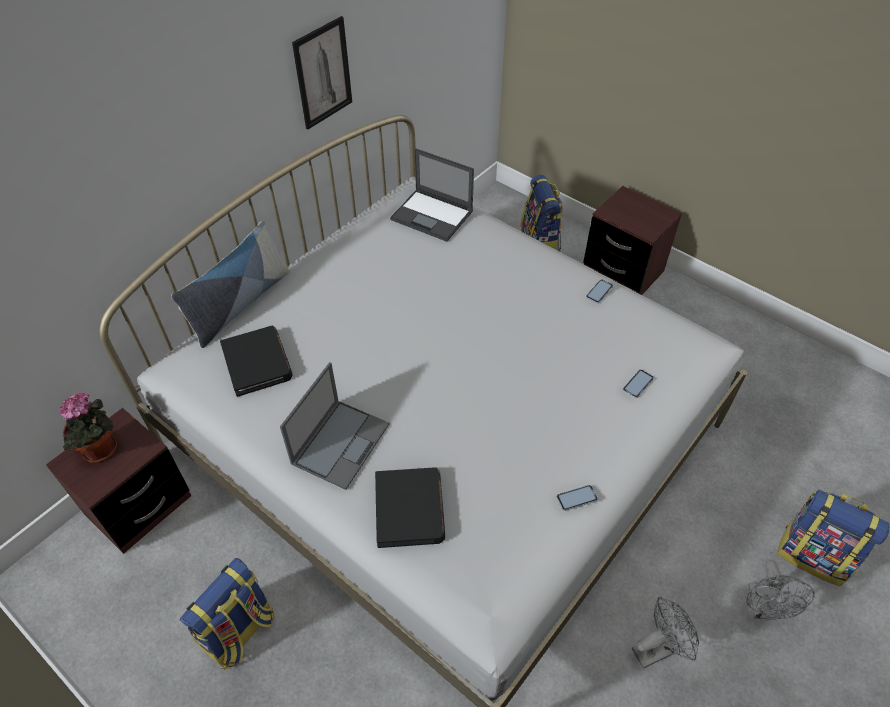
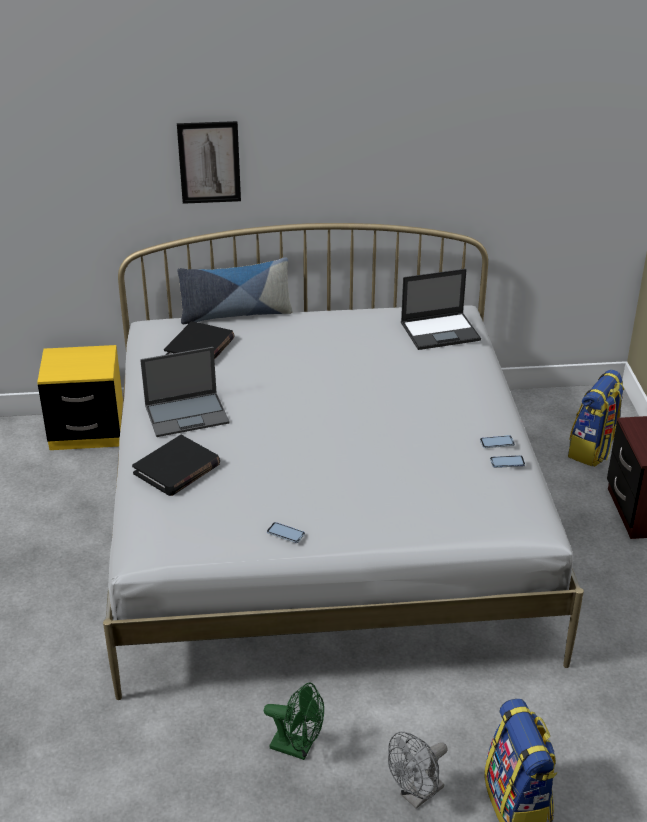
camera: 45 degrees right, 15 degrees down
(102, 451) = (77, 359): potted plant -> none
(139, 506) = (87, 432): brown nightstand -> yellow nightstand
(239, 632) = (57, 533): backpack -> none
(323, 73) = (390, 164): picture -> picture (209, 162)
(433, 215) = (441, 331): laptop -> laptop turned 90 degrees counterclockwise
(637, 384) = (432, 507): phone -> phone (507, 462)
(657, 648) = (297, 748): grey fan -> green fan

